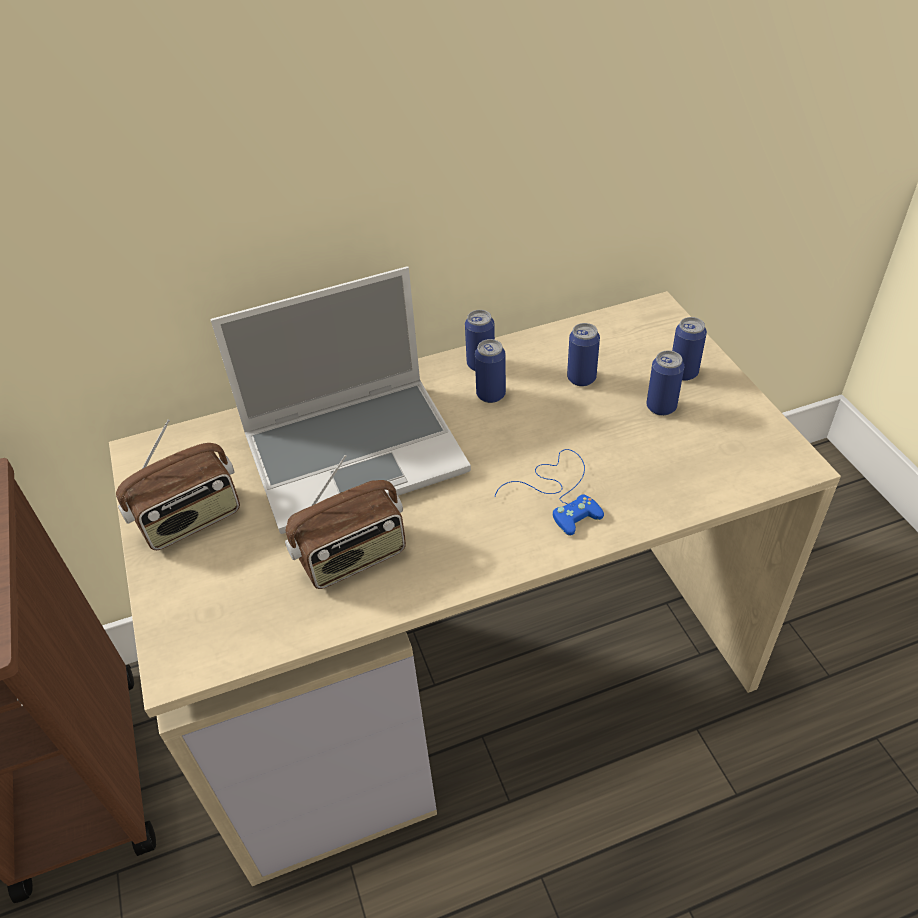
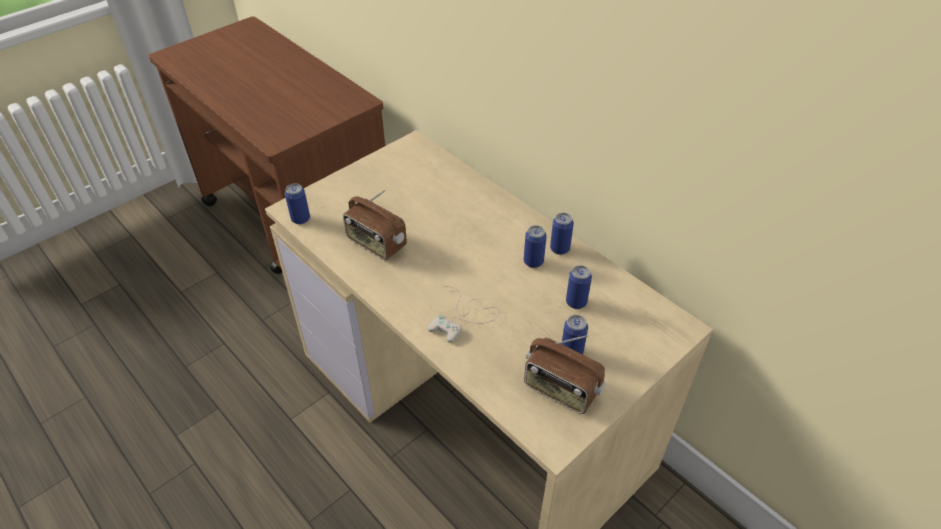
camera: 65 degrees right, 0 degrees up
(190, 520) = (376, 178): radio -> radio (560, 390)
(357, 452) = (452, 220): laptop -> none
(559, 491) = (464, 317): blue game controller -> white game controller
(683, 373) = (617, 358): can -> can (300, 219)

